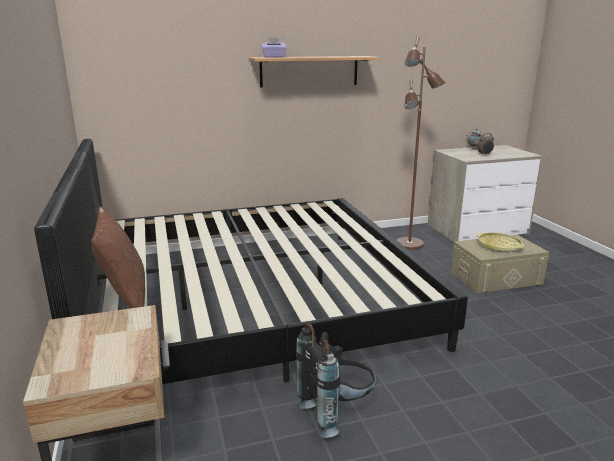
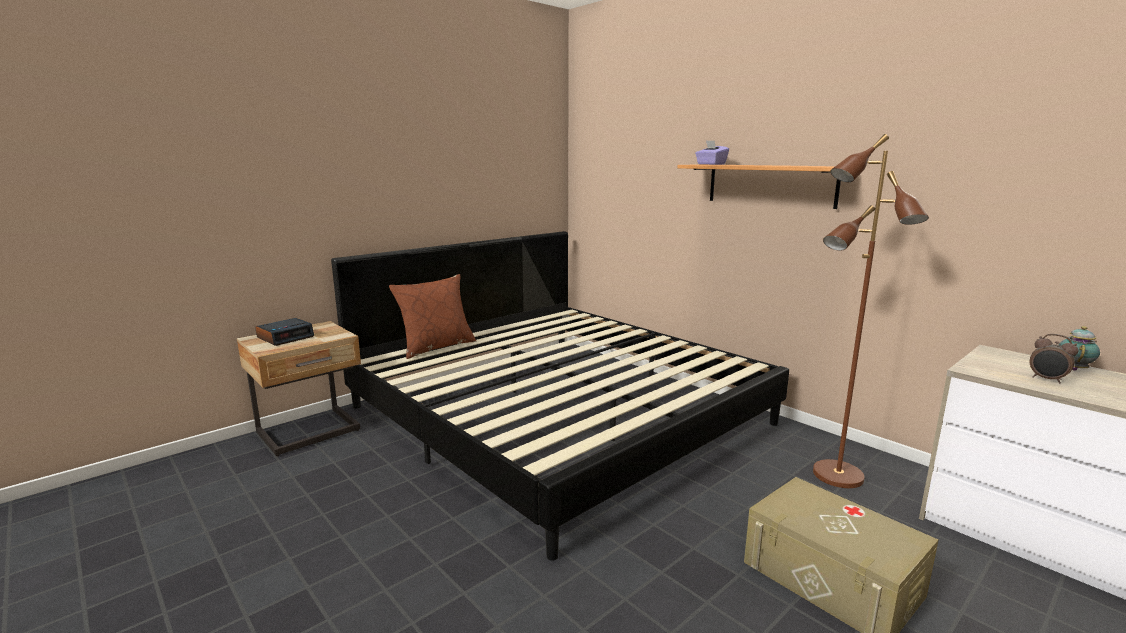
camera: 65 degrees right, 5 degrees down
(87, 354) = (286, 337): none -> alarm clock
(337, 412) = (394, 500): black backpack -> none
(499, 246) = (838, 520): yellow tray -> none

